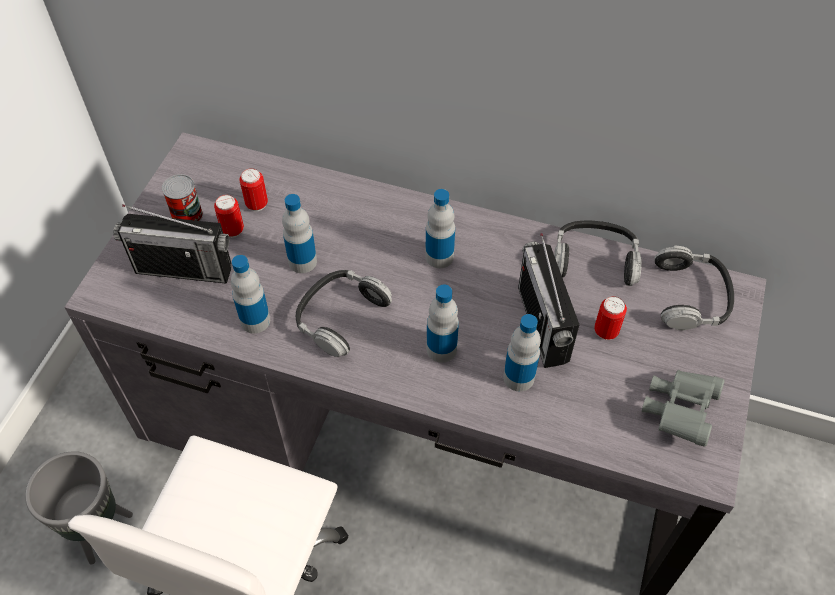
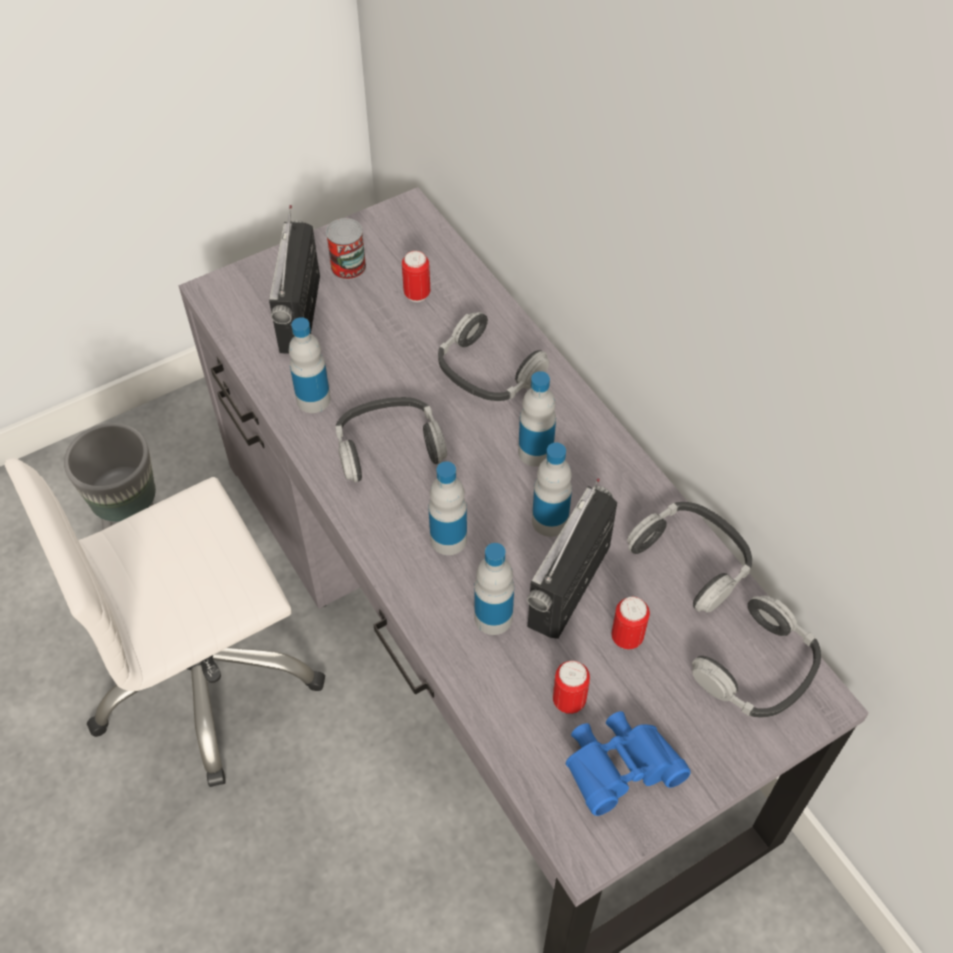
camera: 40 degrees right, 0 degrees up
(184, 269) = (300, 314): radio -> radio turned 45 degrees clockwise
(232, 230) = (373, 305): can -> can (569, 701)
(302, 261) = (405, 373): bottle -> bottle (550, 521)
(357, 225) = (488, 371): none -> headphones
(679, 411) = (619, 768): grey binoculars -> blue binoculars

